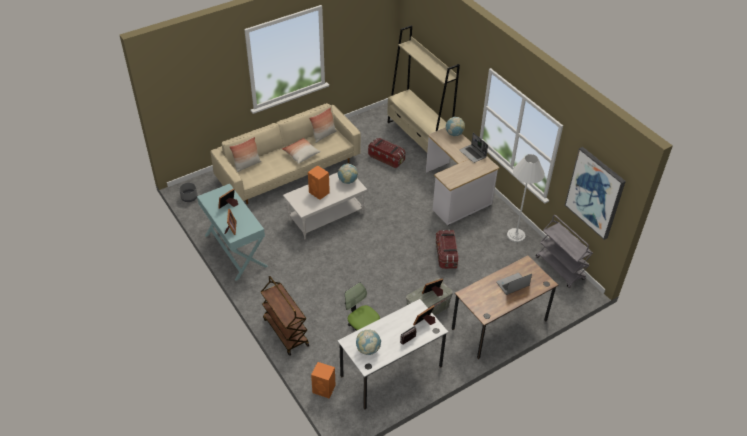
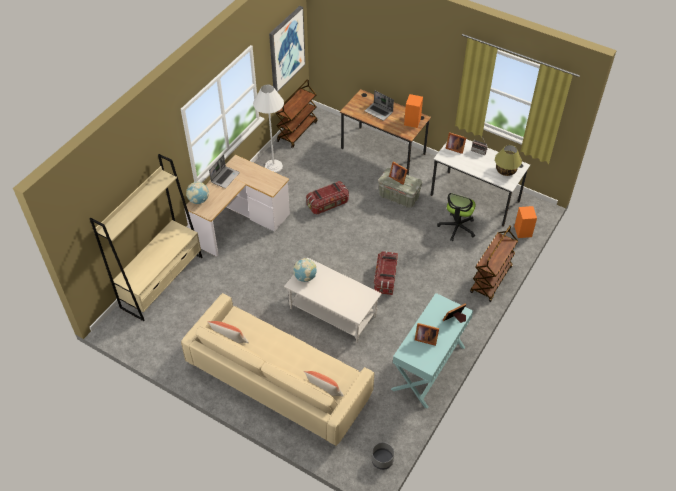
camera: 115 degrees left, 5 degrees up
(301, 154) = (277, 347): pillow -> none
(319, 193) = (337, 293): orange speaker -> orange speaker (412, 121)
(368, 349) = (506, 170): globe -> table lamp
(386, 158) = (211, 297): storage box -> storage box (385, 278)
(560, 268) = (297, 131): grey cart -> brown cart

